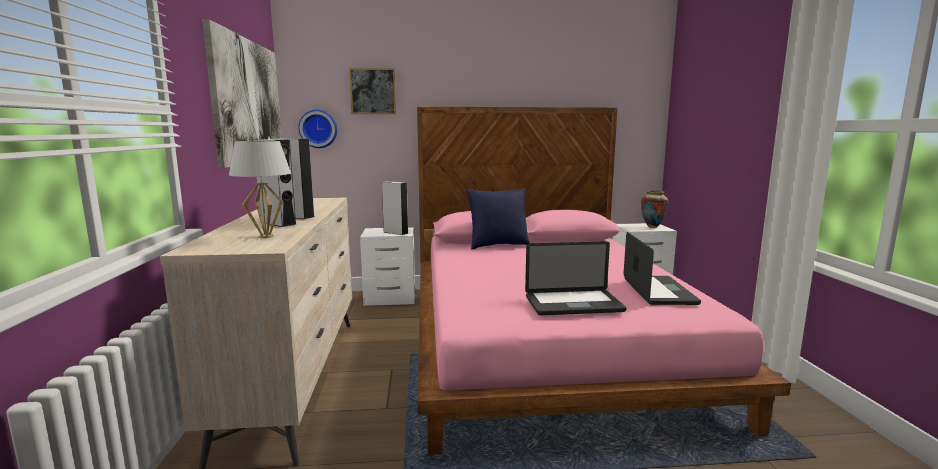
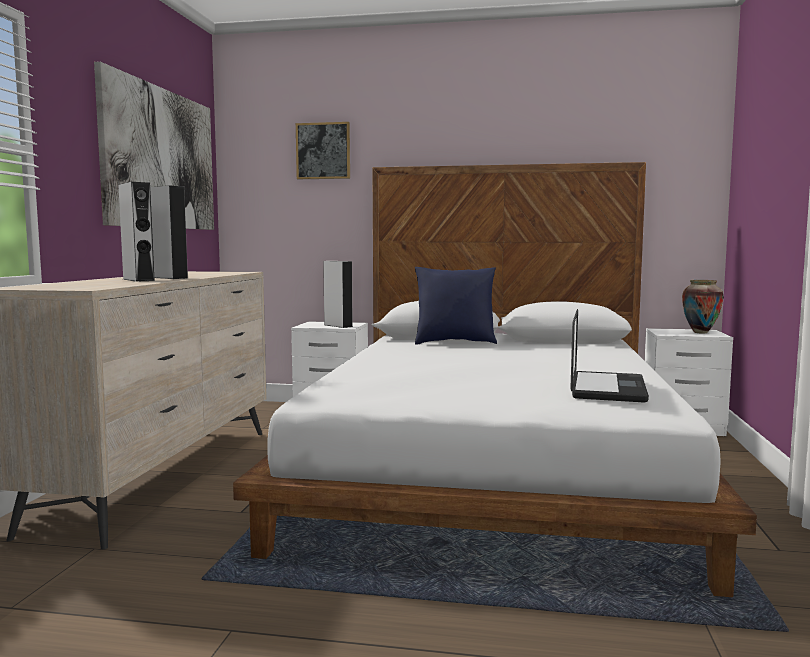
camera: 15 degrees right, 5 degrees down
(265, 236) = (102, 284): white table lamp -> none
(318, 129) = (259, 198): wall clock -> none
(545, 342) = (494, 469): pink bed -> white bed
(573, 304) = (466, 391): laptop -> none

